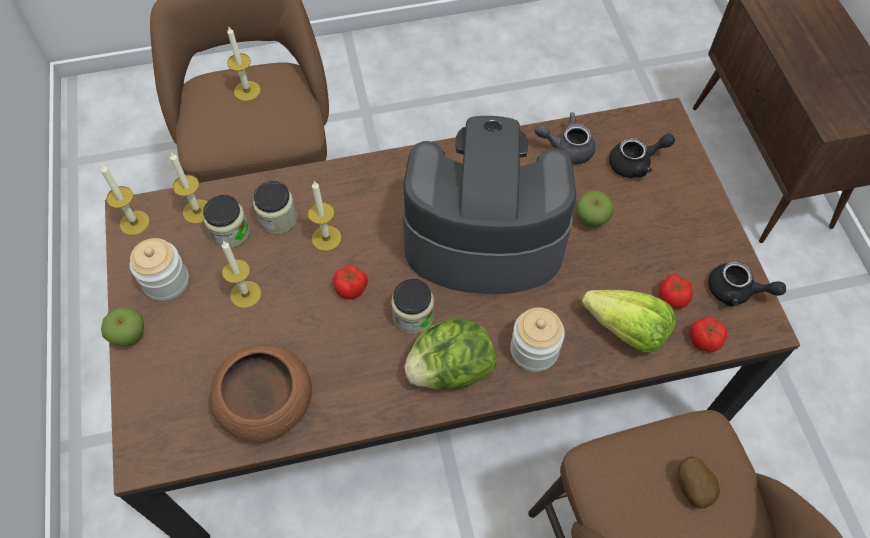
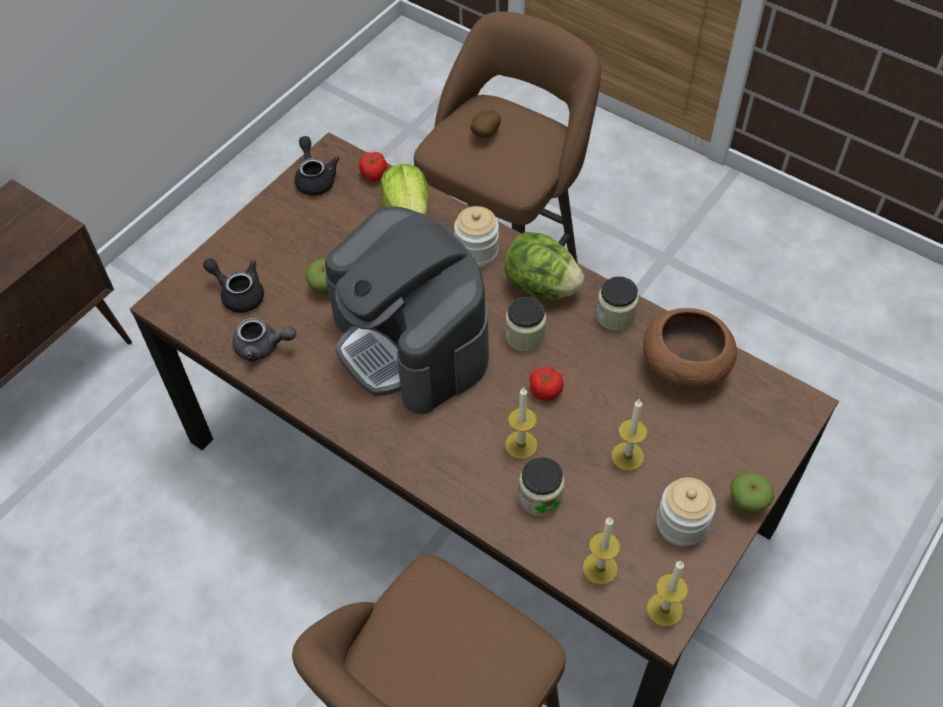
camera: 130 degrees left, 5 degrees down
(230, 232) = (590, 521): jar -> jar (615, 316)
(247, 91) = (426, 673): candle -> none
(566, 148) = (263, 347): grey teapot -> grey teapot turned 45 degrees counterclockwise
(672, 297) = (354, 207): tomato -> none

